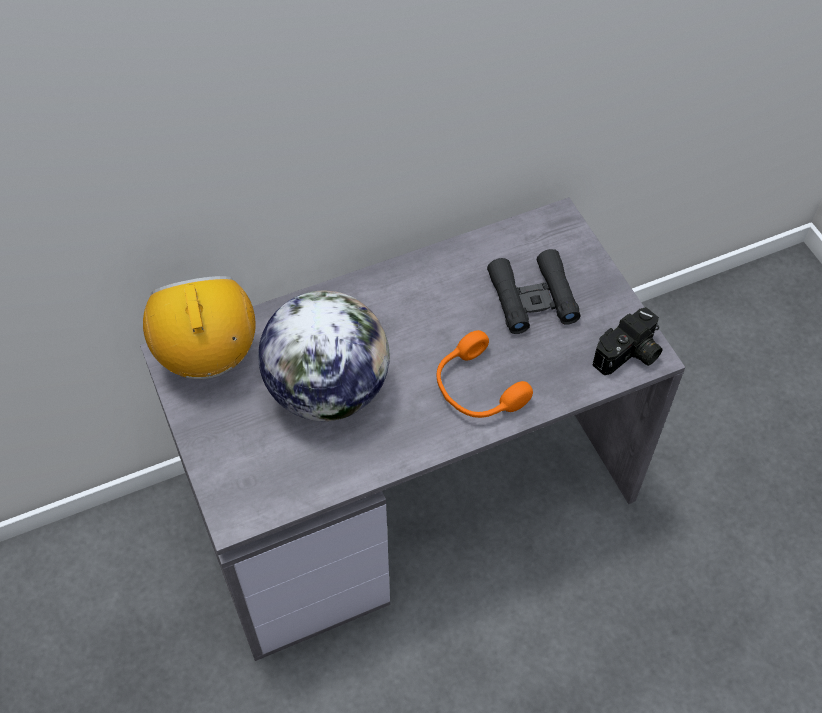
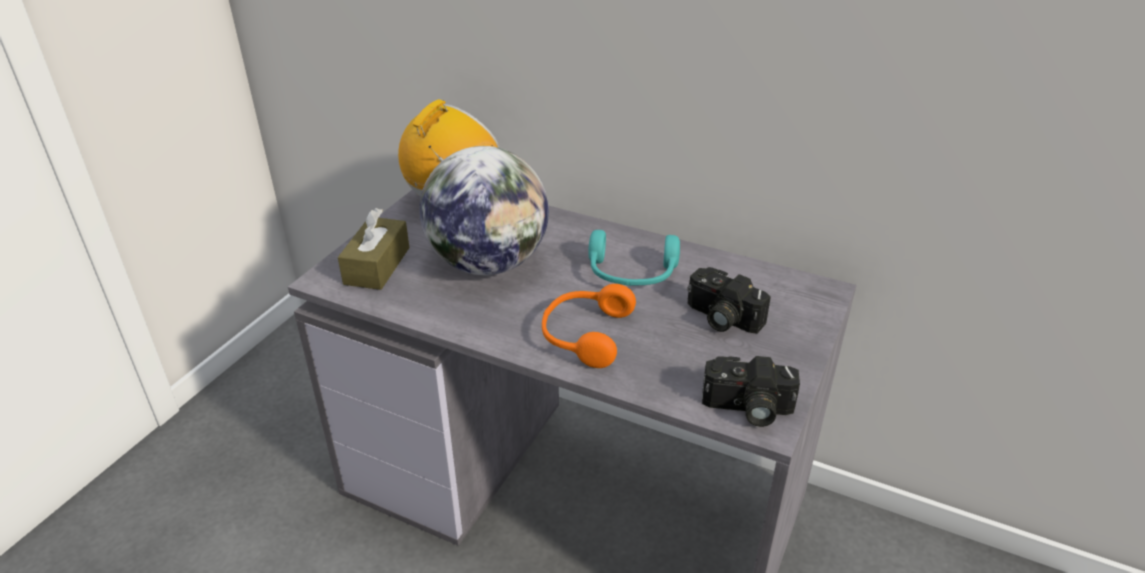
camera: 50 degrees right, 20 degrees down
(252, 468) = (377, 266): none -> brown tissue box
(434, 310) = (631, 274): none -> turquoise headphones
(532, 298) = (720, 318): black binoculars -> camera

